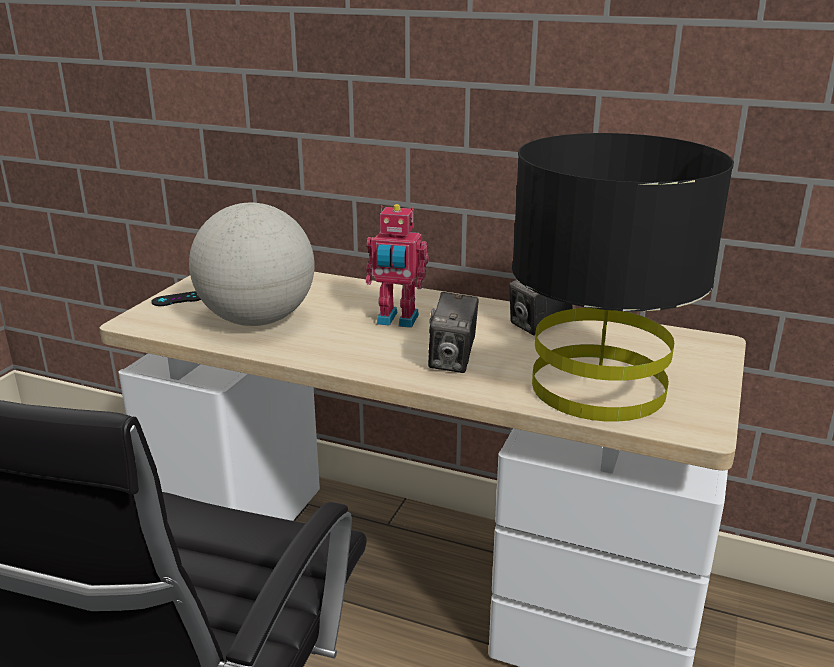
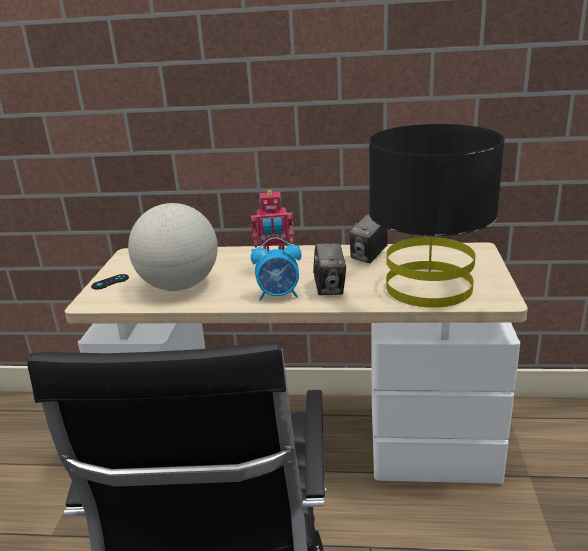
camera: 15 degrees left, 0 degrees up
(376, 357) = (279, 295): none -> alarm clock

